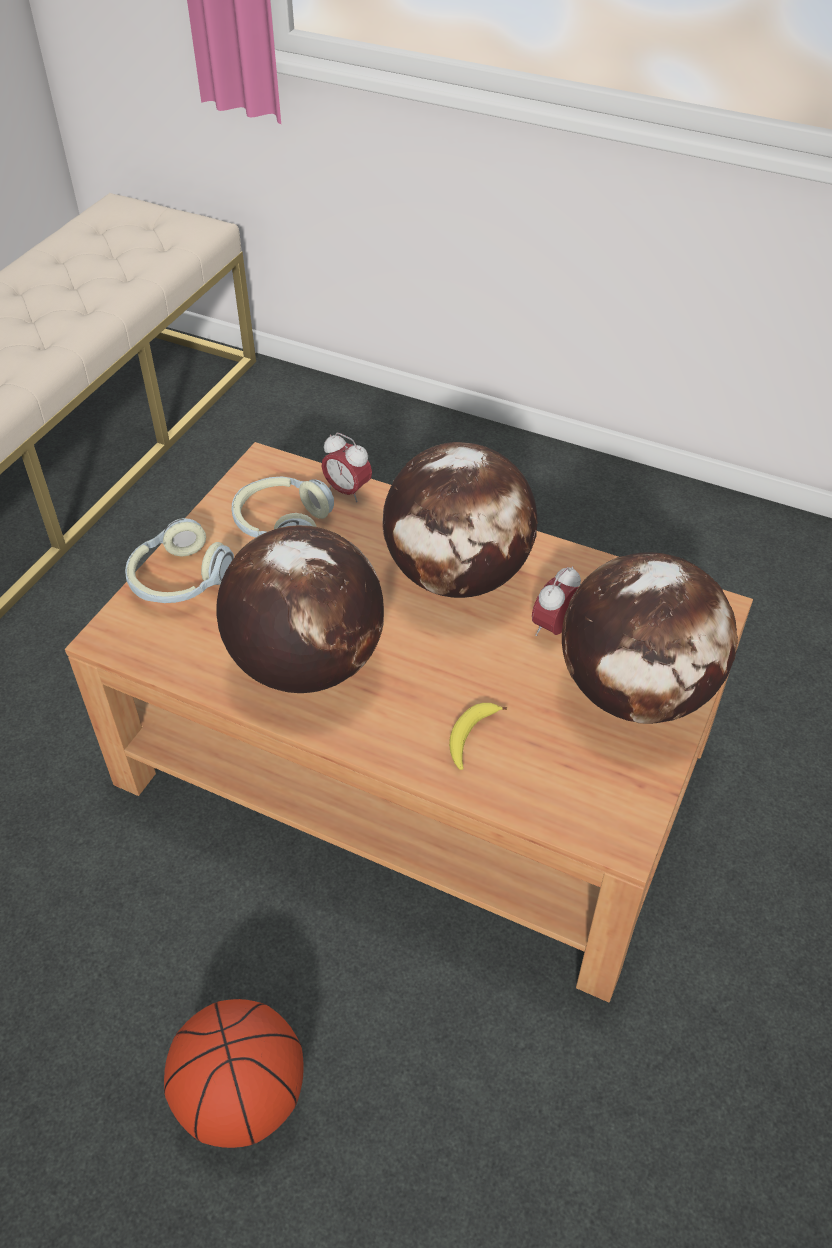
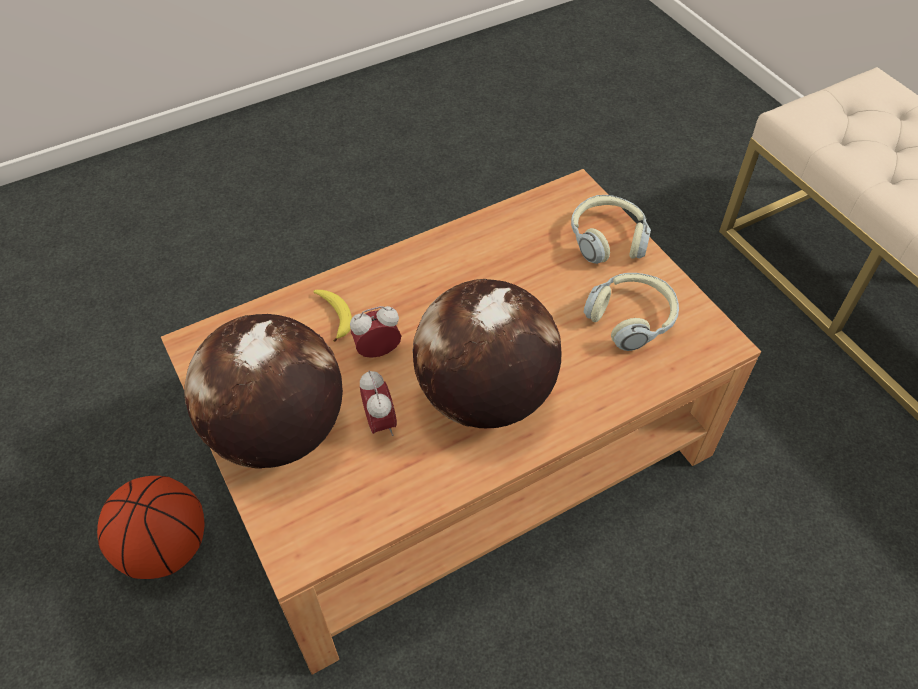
camera: 125 degrees right, 5 degrees up
(242, 1096) = (324, 261): basketball -> basketball (166, 548)
(306, 664) = (472, 267): globe -> none
(347, 491) = (645, 380): alarm clock -> alarm clock (378, 351)

